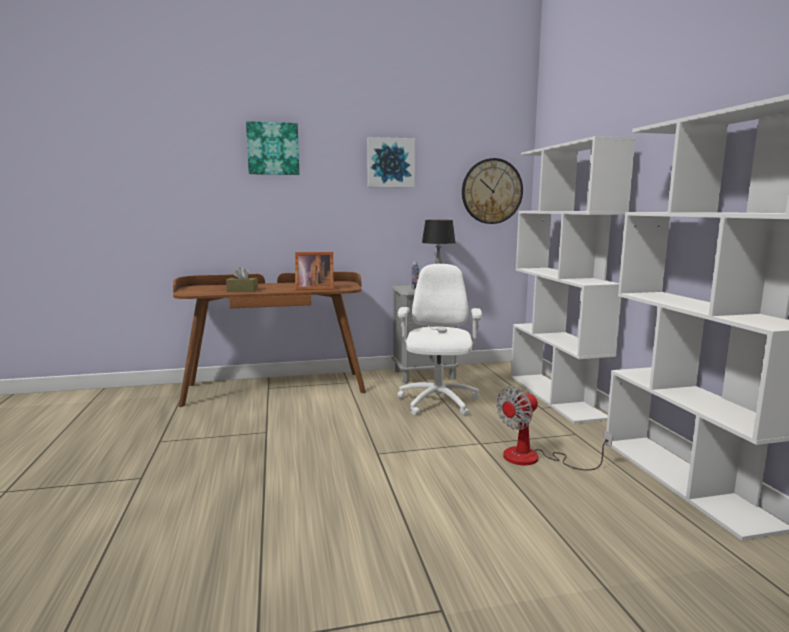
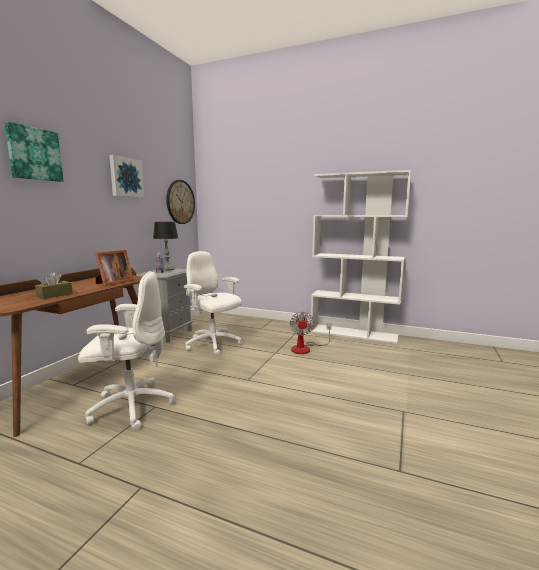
camera: 55 degrees left, 0 degrees up
(256, 423) = (131, 406): none -> white office chair
(556, 396) = (254, 321): white bookcase -> none

